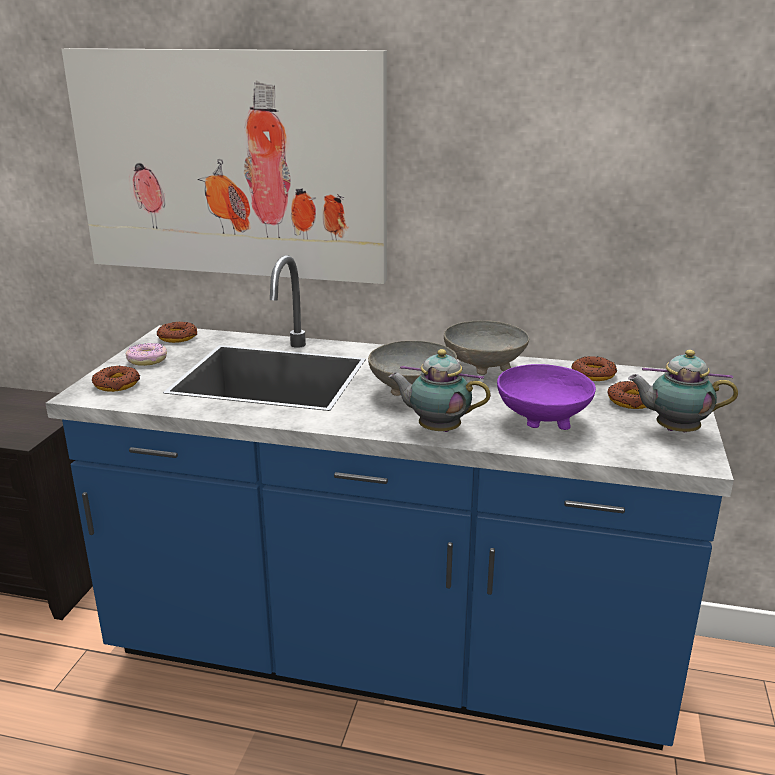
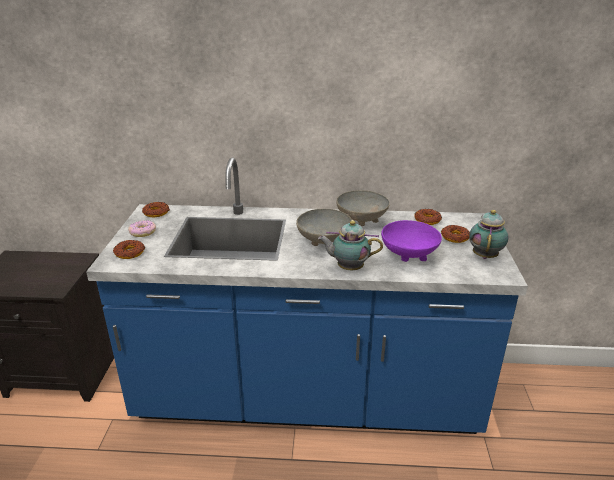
camera: 10 degrees left, 5 degrees up
(230, 165) = (185, 97): picture -> none
(673, 430) = (485, 255): teapot -> teapot turned 105 degrees clockwise

